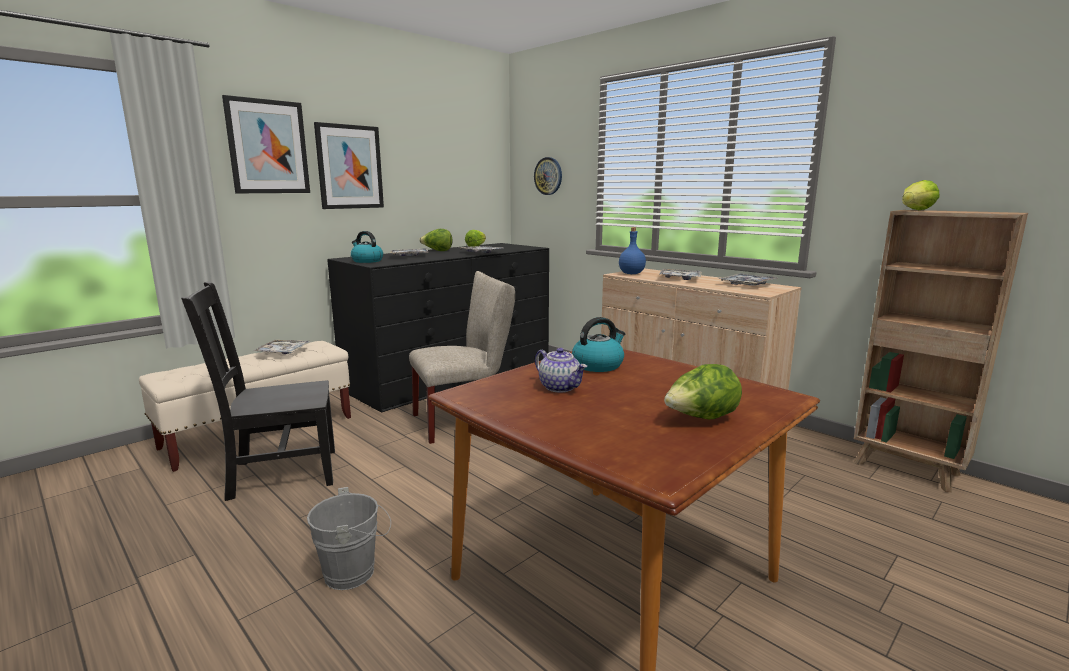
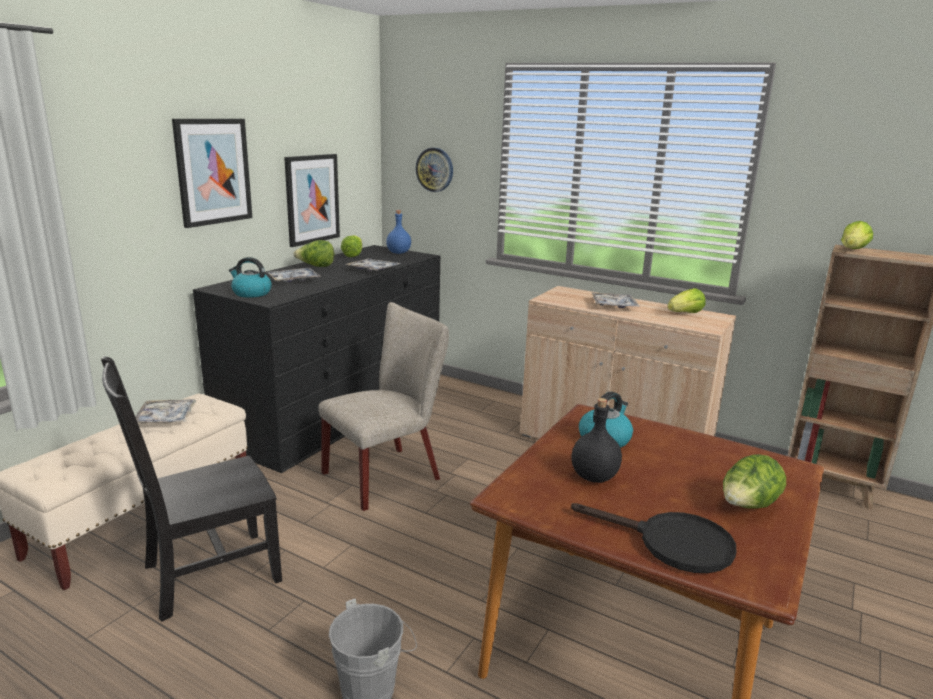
camera: 15 degrees left, 5 degrees up
(268, 147) = (120, 156): picture -> picture (312, 199)
(560, 387) = (593, 476): teapot -> black bottle
(591, 437) = (672, 543): none -> black frying pan
(631, 273) = (557, 298): blue bottle -> blue bottle (398, 252)
(747, 284) = (685, 314): tray -> lettuce

